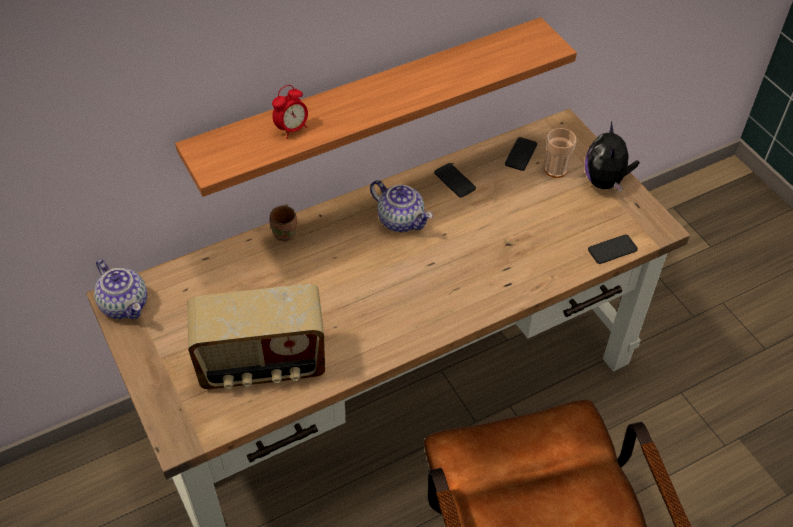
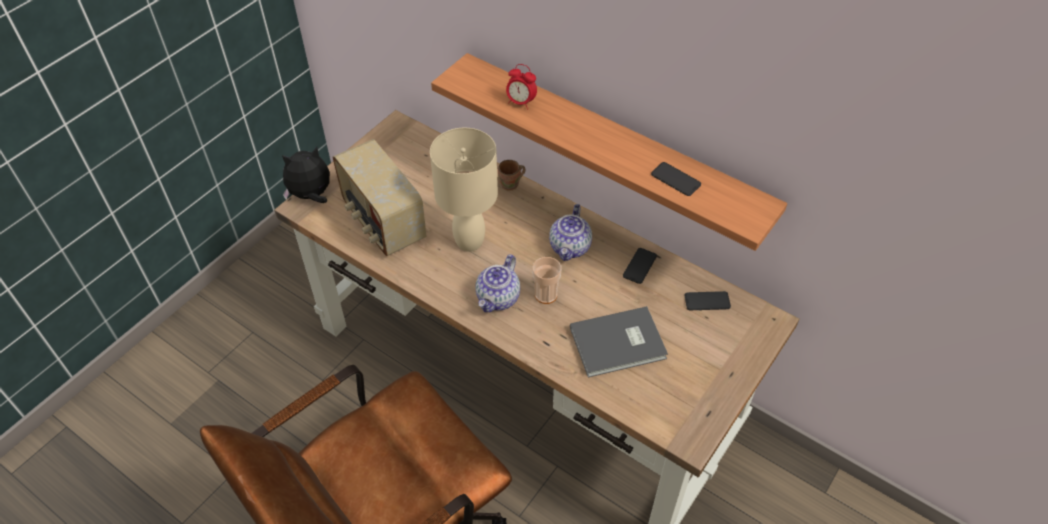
camera: 65 degrees right, 0 degrees up
(125, 305) = (396, 132): teapot -> teapot (498, 298)
(343, 298) = (469, 242): none -> beige table lamp
(537, 232) = (619, 345): none -> grey book
(555, 169) = (707, 333): cup -> cup (546, 295)
(605, 181) = (721, 377): plush toy -> plush toy (311, 195)
(612, 249) = (636, 409): phone -> phone (675, 179)

